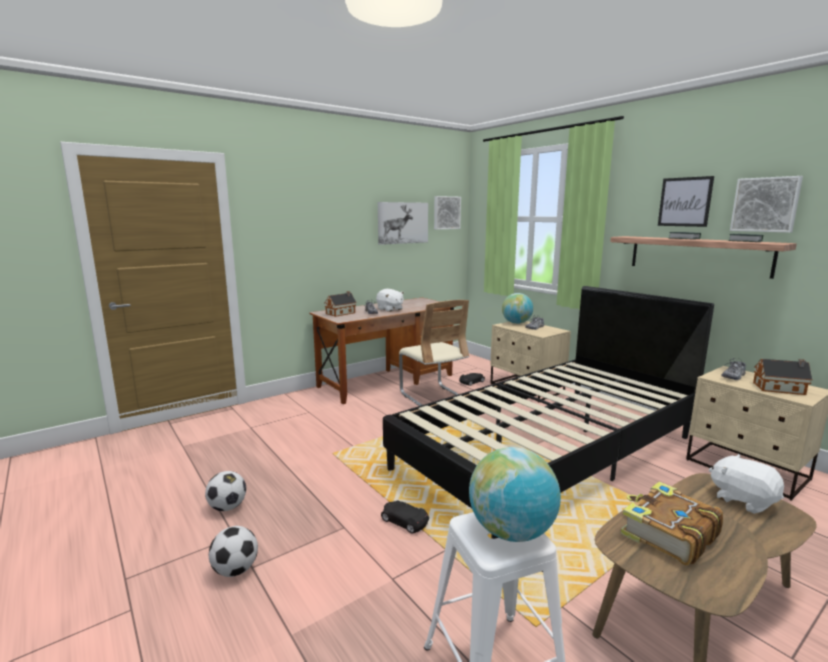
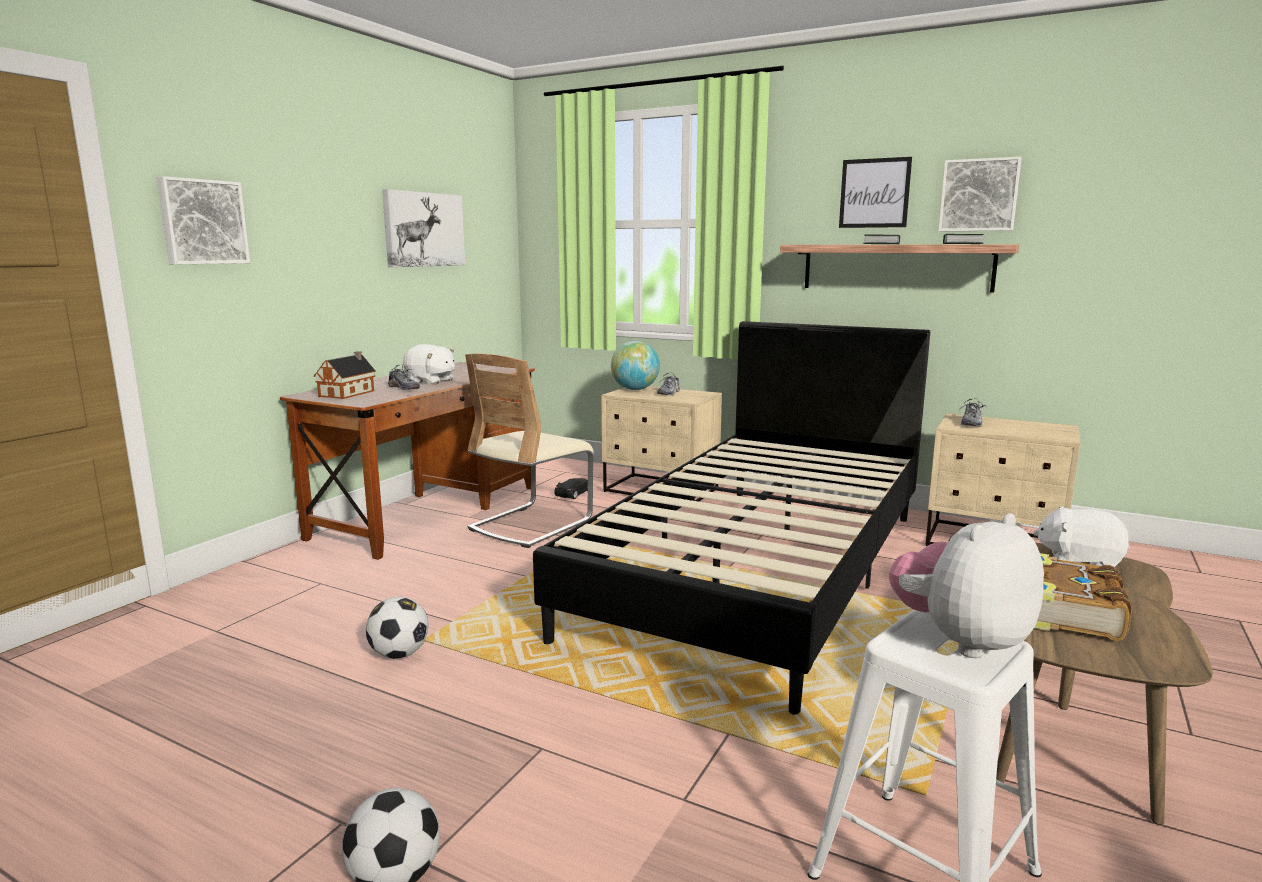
camera: 25 degrees left, 0 degrees up
(227, 507) = (284, 778): football -> football (399, 654)
(404, 521) = (632, 712): black toy car -> none
(433, 398) = (531, 525): beige chair -> beige chair turned 90 degrees clockwise
(446, 212) = (487, 215): picture -> picture (202, 222)
(511, 531) = (961, 640): globe -> plush toy
(781, 389) = (1032, 430): toy house -> none

